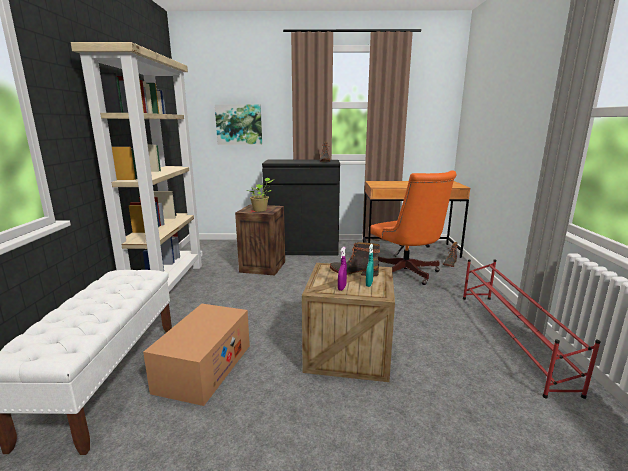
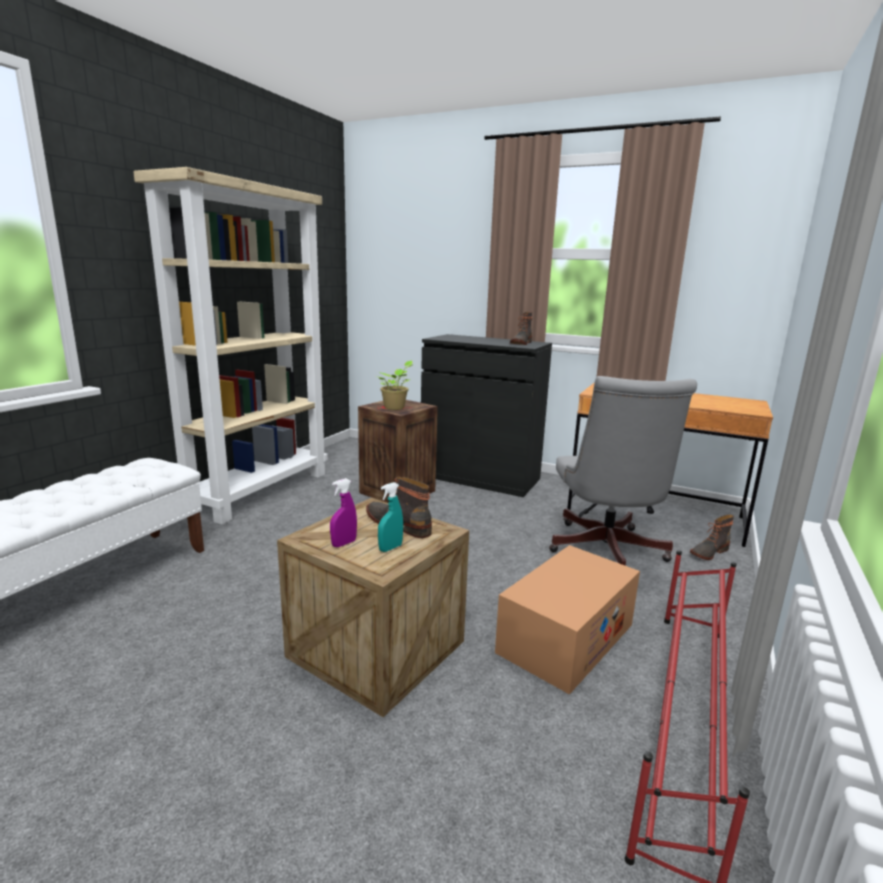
camera: 25 degrees right, 0 degrees up
(204, 367) = (185, 608): cardboard box -> cardboard box (566, 638)
(239, 124) = (419, 280): picture -> none
(407, 274) = (606, 552): orange office chair -> grey office chair

